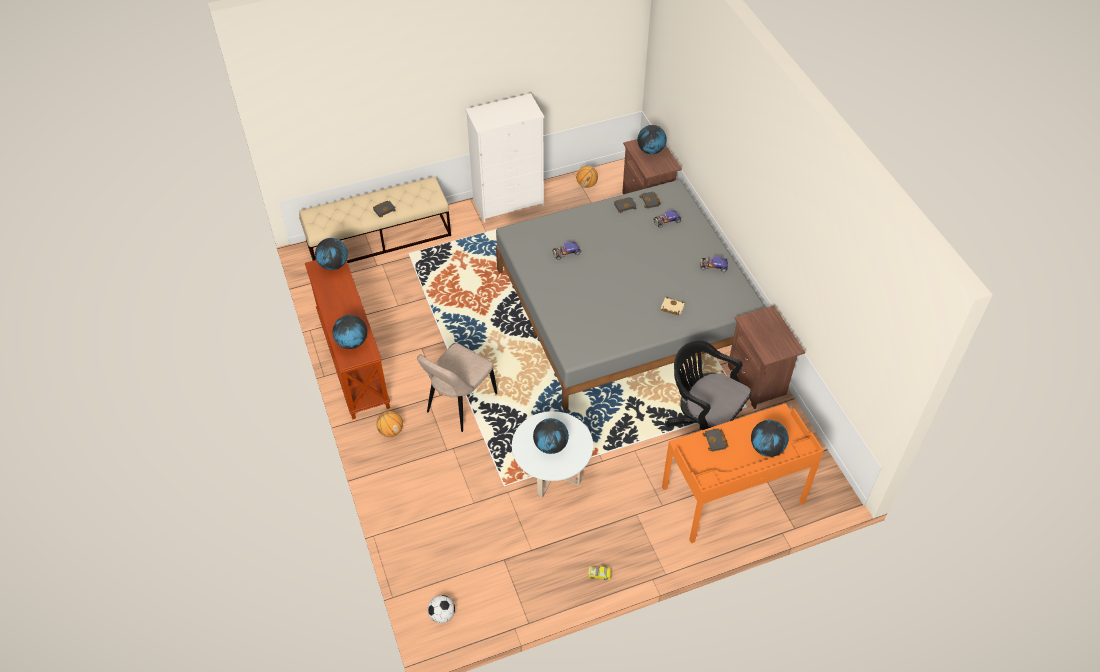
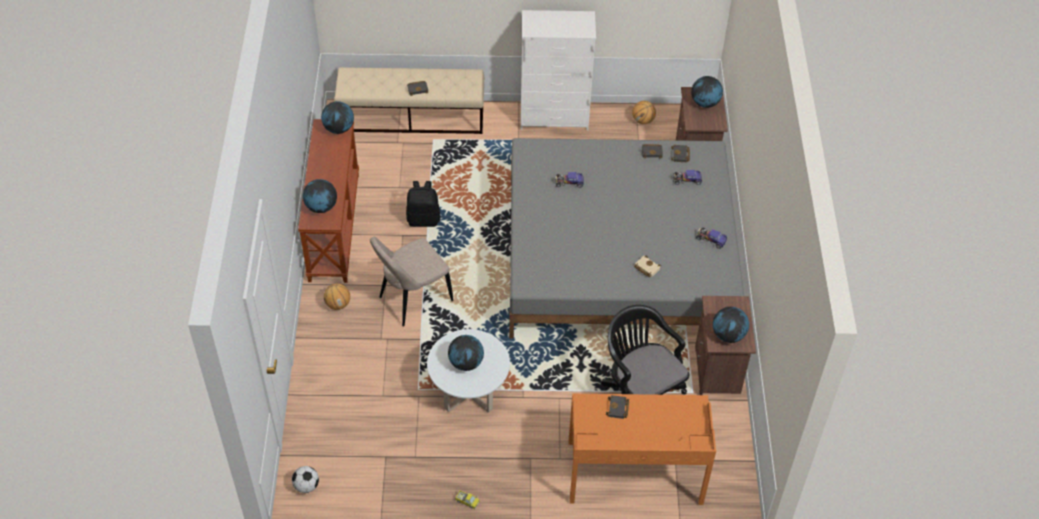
camera: 20 degrees right, 0 degrees up
(434, 328) = (423, 219): none -> black backpack
(766, 448) = (665, 432): globe -> globe (728, 335)

